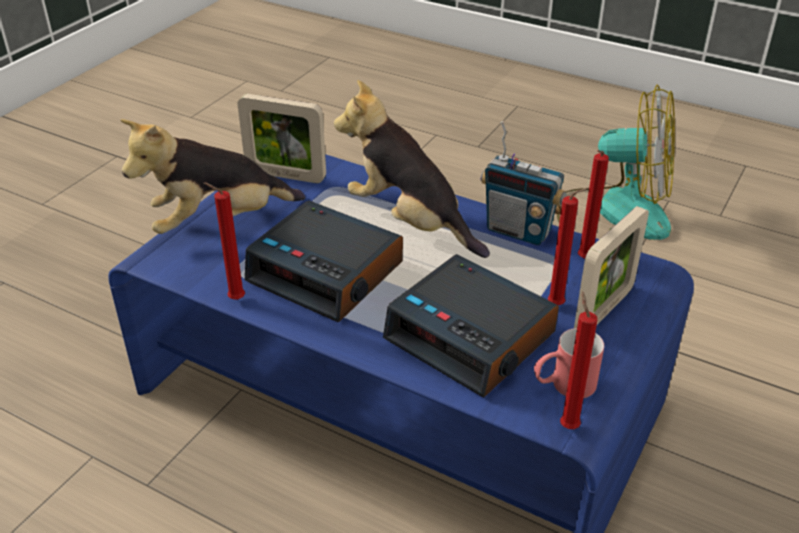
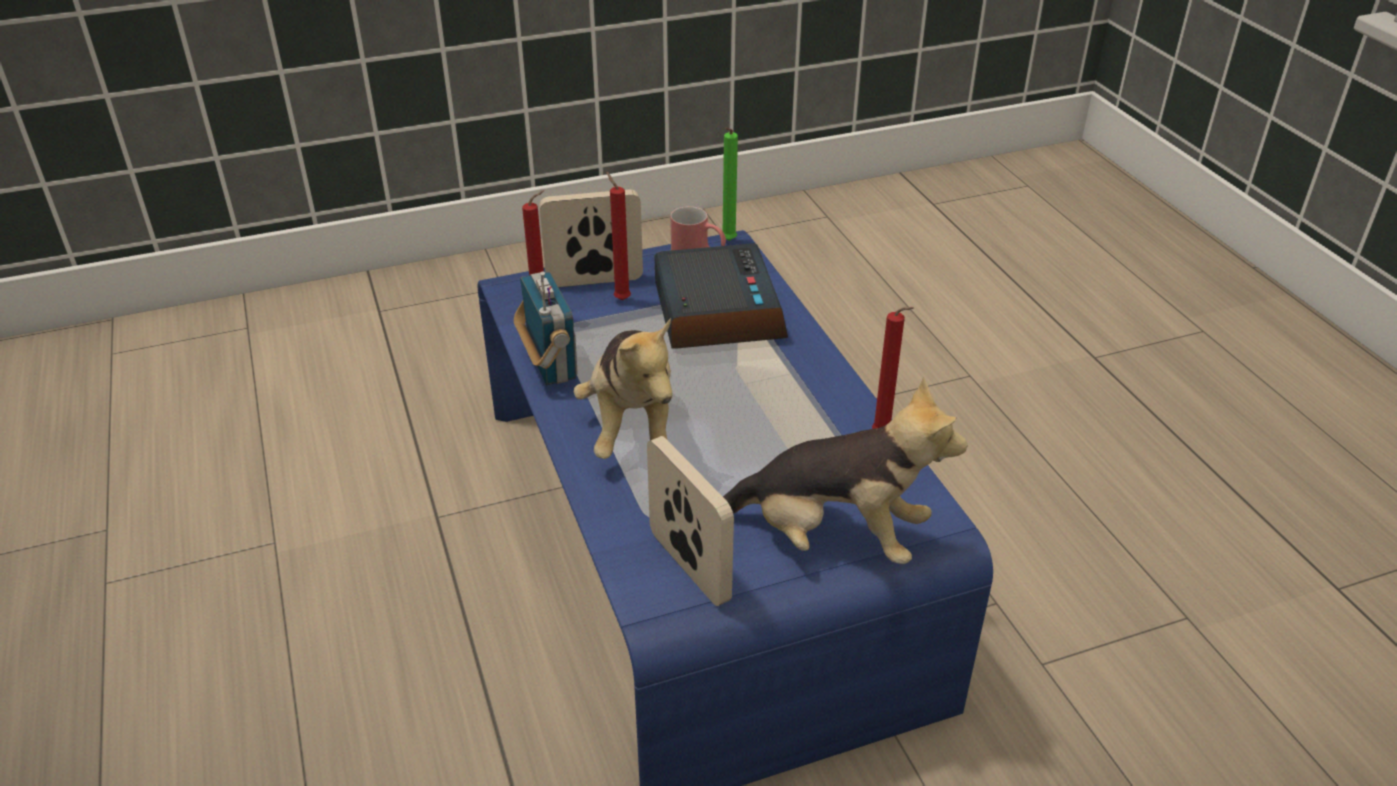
camera: 140 degrees left, 0 degrees up
(327, 272) = (771, 417): alarm clock -> none
(568, 425) = (727, 242): red candle -> green candle
(614, 213) = (186, 607): fan -> none

